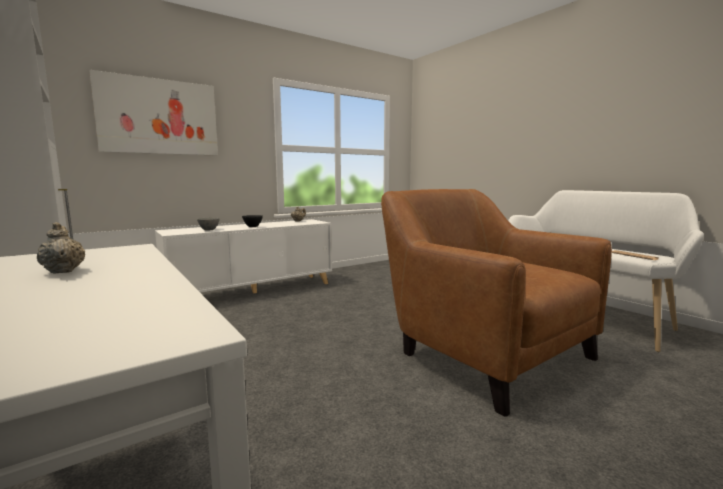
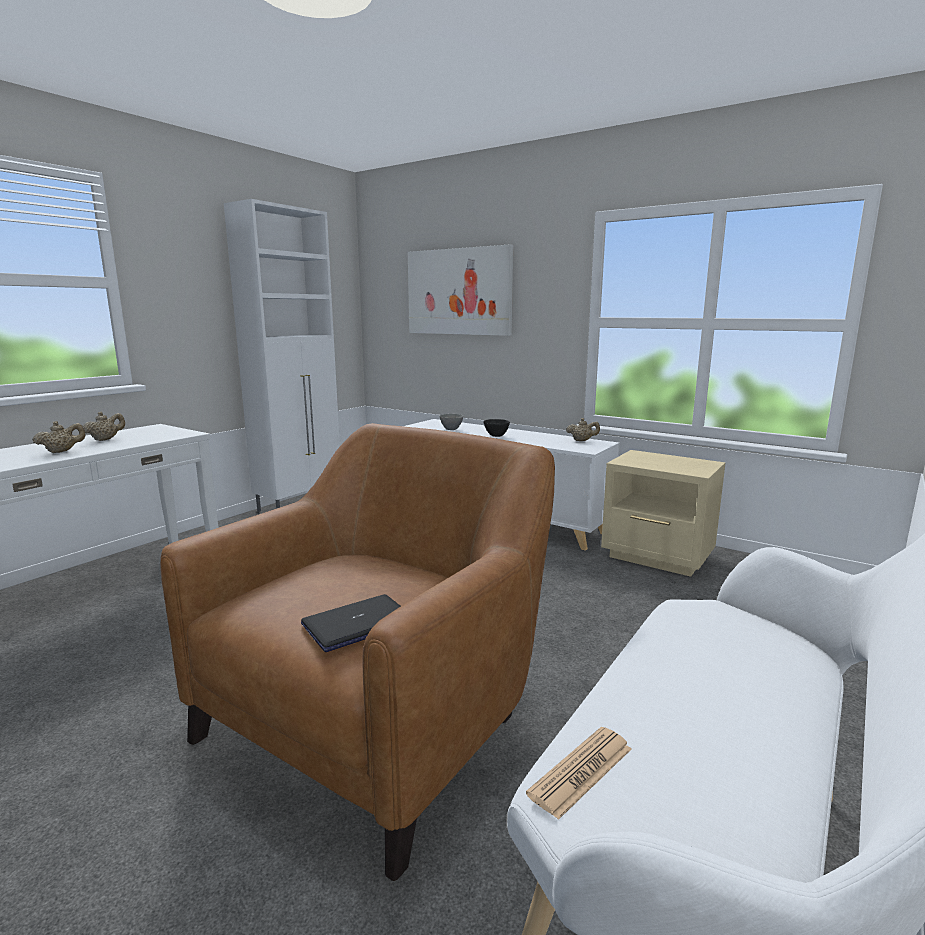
camera: 70 degrees right, 5 degrees up
(112, 283) = (62, 451): none -> beige teapot
(352, 275) = (658, 557): none -> beige nightstand
(545, 268) = (358, 624): none -> laptop

